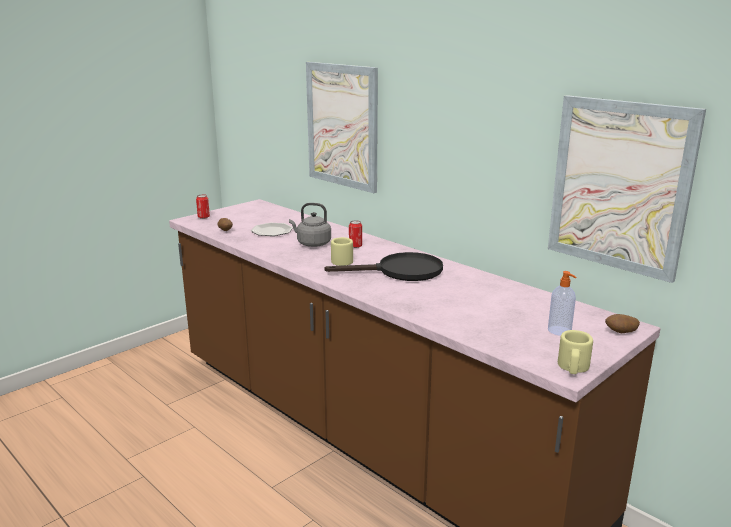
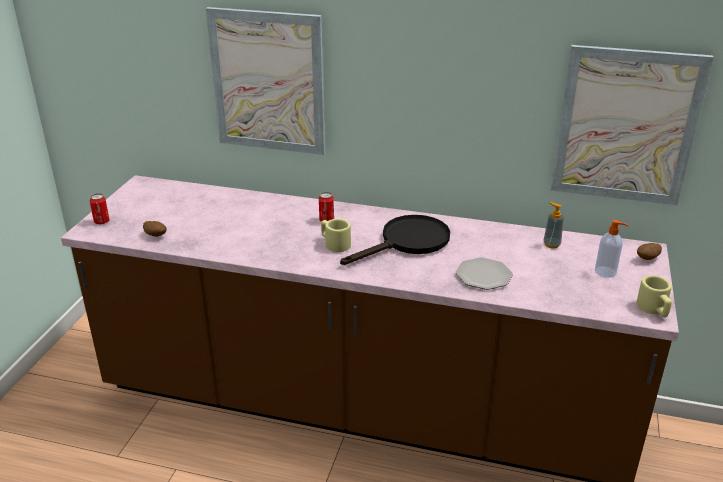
camera: 30 degrees left, 10 degrees up
(271, 231) = (212, 222): plate -> plate (483, 276)
(312, 243) = (278, 229): grey kettle -> none
(531, 301) = (551, 244): none -> soap dispenser

